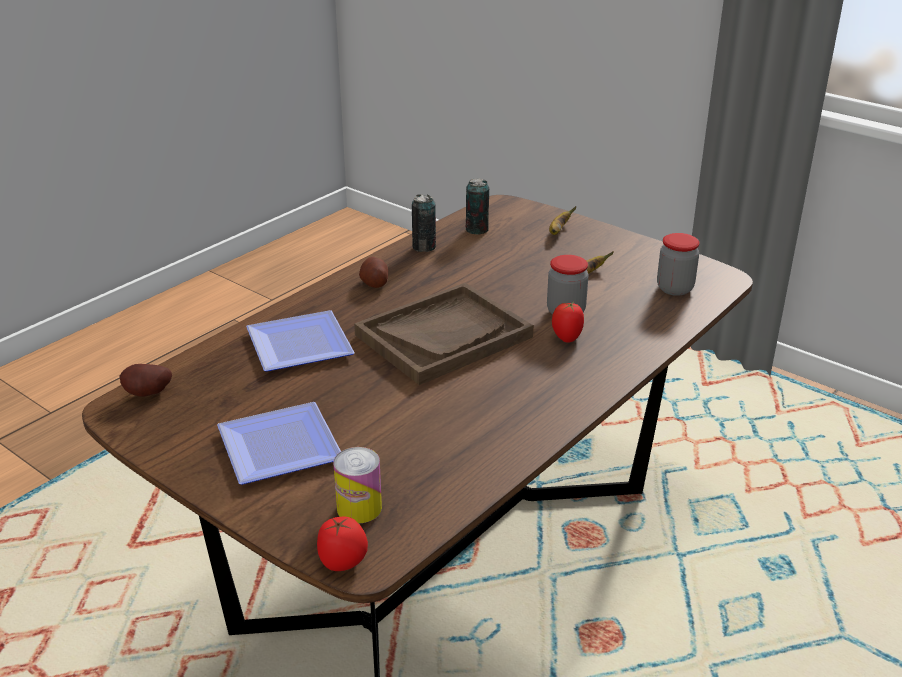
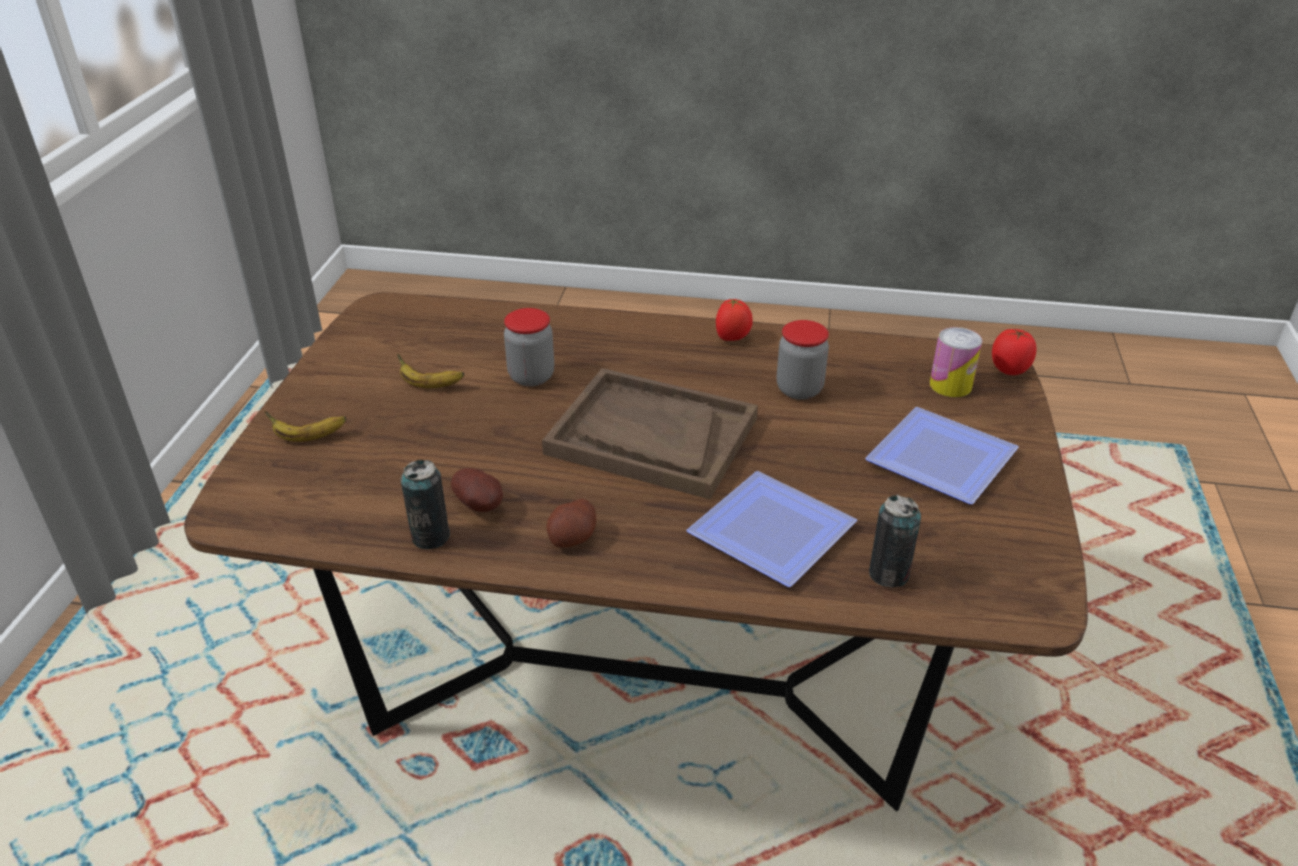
camera: 120 degrees left, 5 degrees up
(148, 394) = (988, 602): potato -> potato (481, 506)
(477, 230) = (341, 508): can -> can (888, 574)
(566, 338) = (585, 363): tomato -> tomato (733, 338)
(674, 288) = (426, 328): jar -> jar (799, 389)

